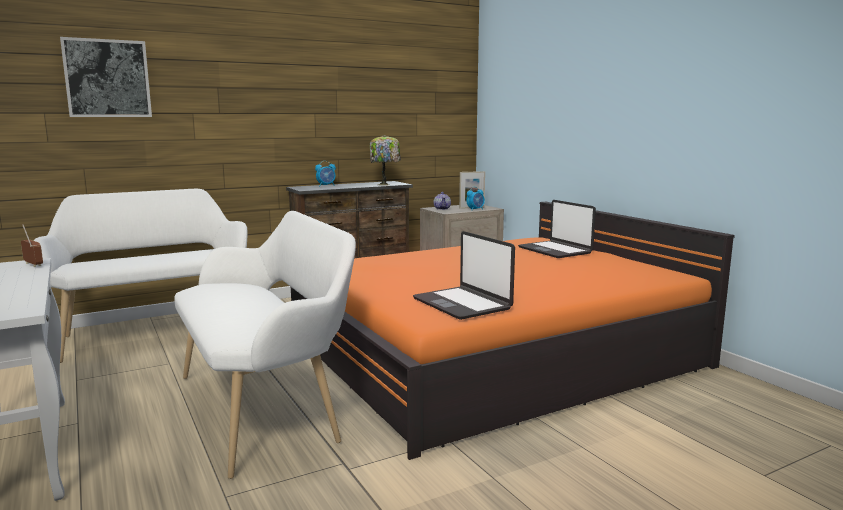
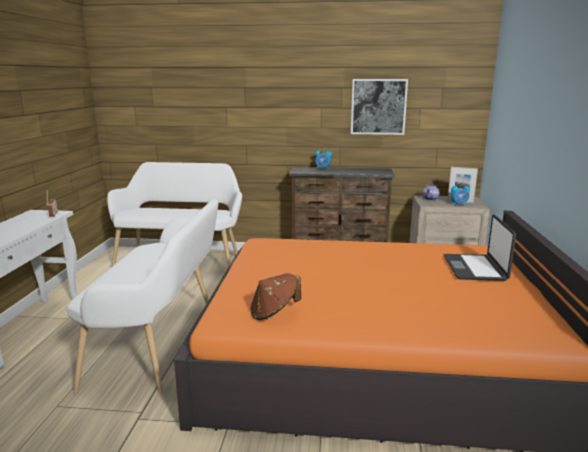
camera: 35 degrees right, 5 degrees up
(107, 78) = (170, 83): picture -> picture (378, 106)
(384, 184) = (369, 173): table lamp -> none
(462, 304) = (274, 312): laptop -> brown hat

